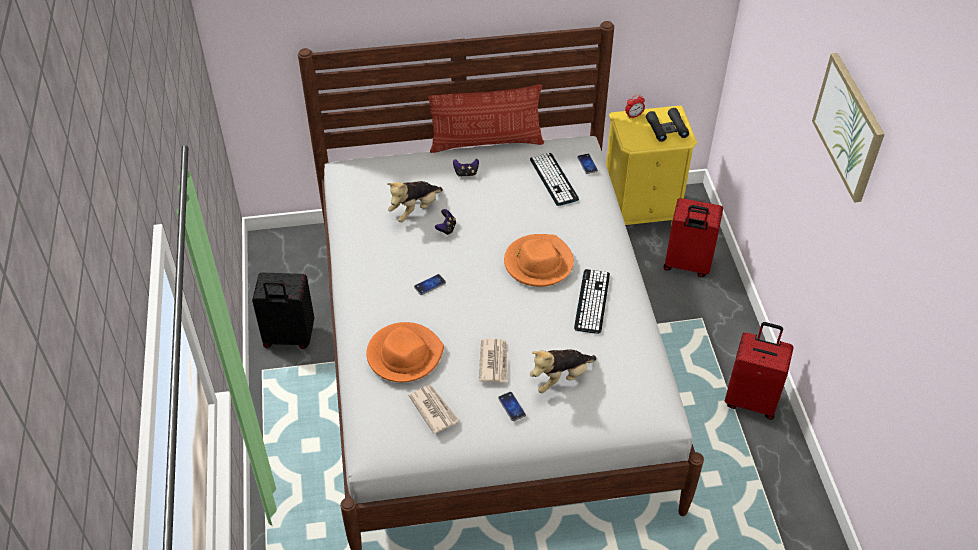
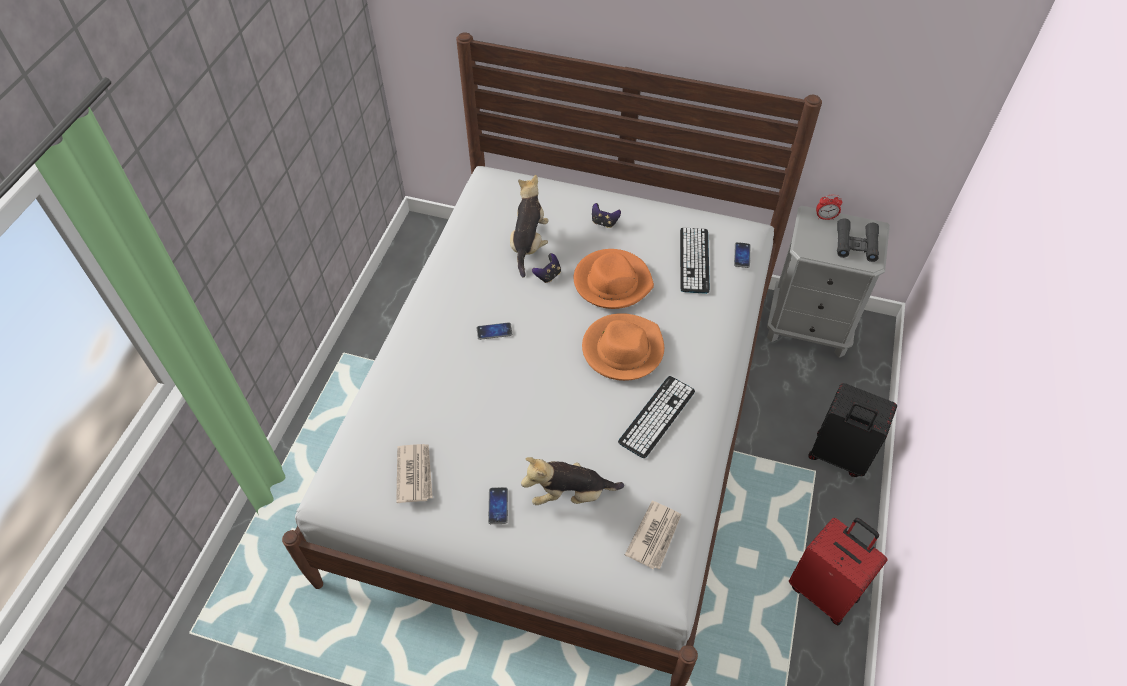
camera: 25 degrees right, 5 degrees up
(289, 338) = (385, 330): black suitcase -> black suitcase (838, 456)
(404, 355) = (422, 399): orange hat -> orange hat (612, 282)
(415, 210) = (528, 244): plush toy -> plush toy turned 120 degrees clockwise
(486, 142) = (646, 196): pillow -> none
(494, 362) = (509, 445): newspaper -> newspaper (655, 536)
(641, 213) = (808, 327): yellow nightstand -> grey nightstand
(687, 265) = (829, 403): red suitcase -> none
(849, 126) = (1039, 328): picture -> none

